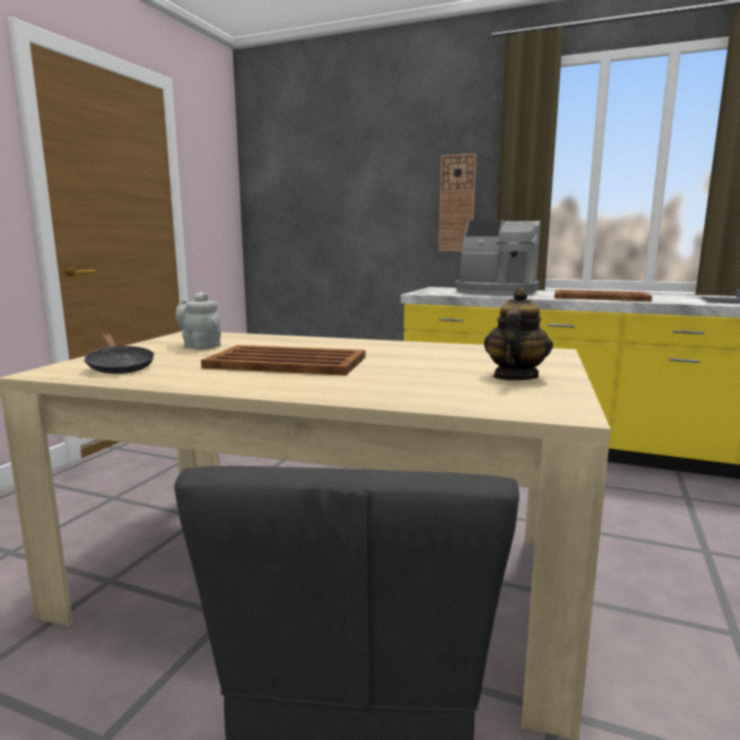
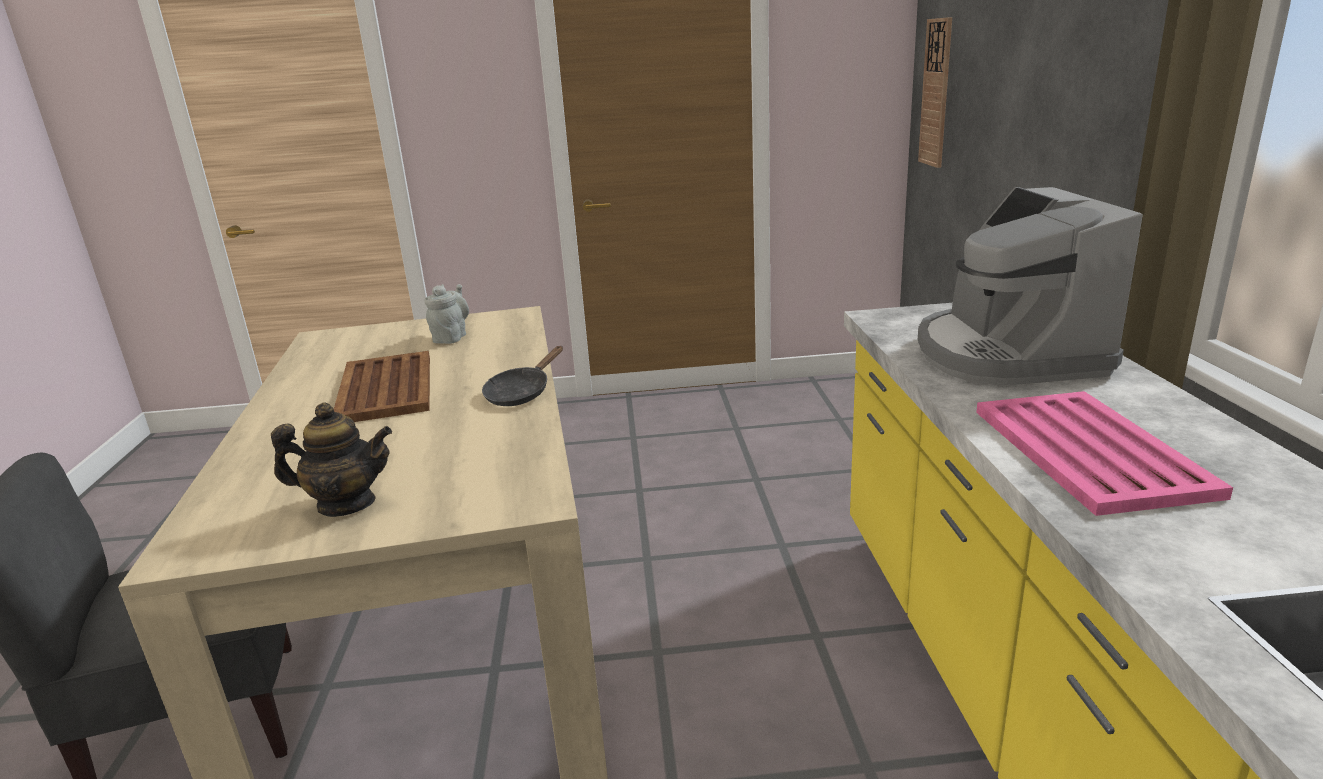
camera: 65 degrees right, 10 degrees up
(119, 367) = (343, 346): black frying pan -> black frying pan (521, 393)
(457, 203) = (1120, 127): wall clock -> wall clock (936, 93)
(601, 297) = (1089, 452): brown tray -> pink tray

